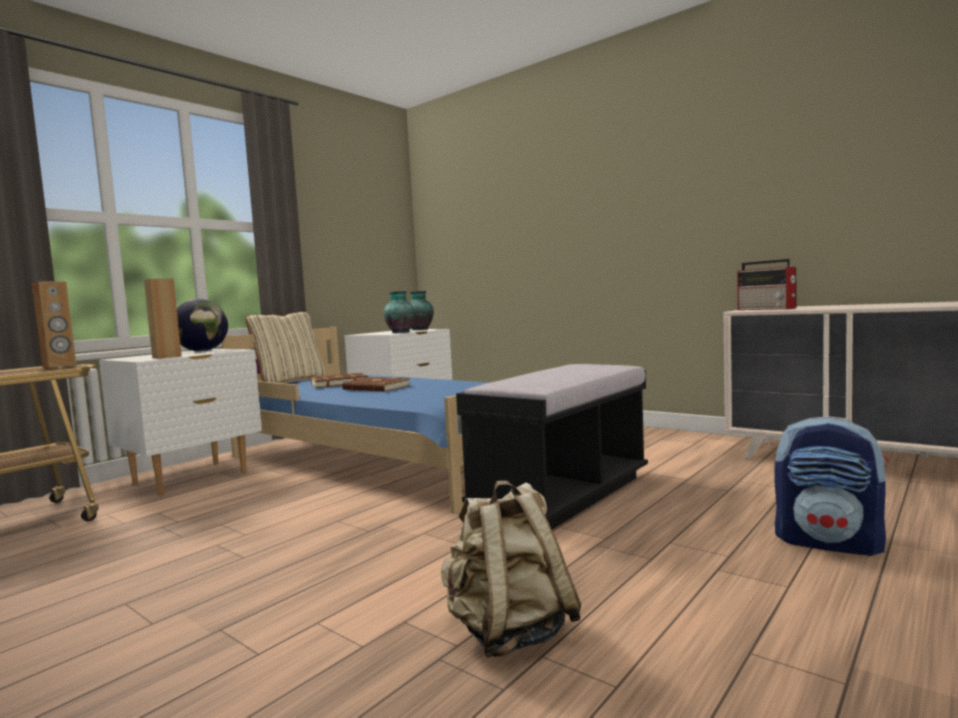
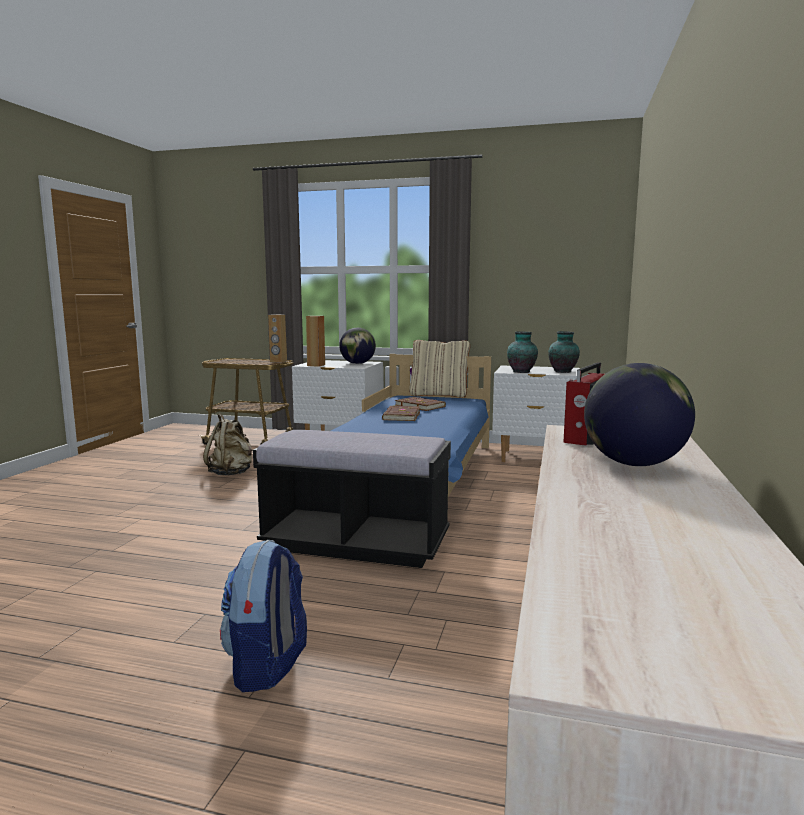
camera: 65 degrees right, 5 degrees up
(509, 632) = (122, 560): beige backpack -> beige backpack (231, 473)
(843, 306) = (634, 463): none -> globe

